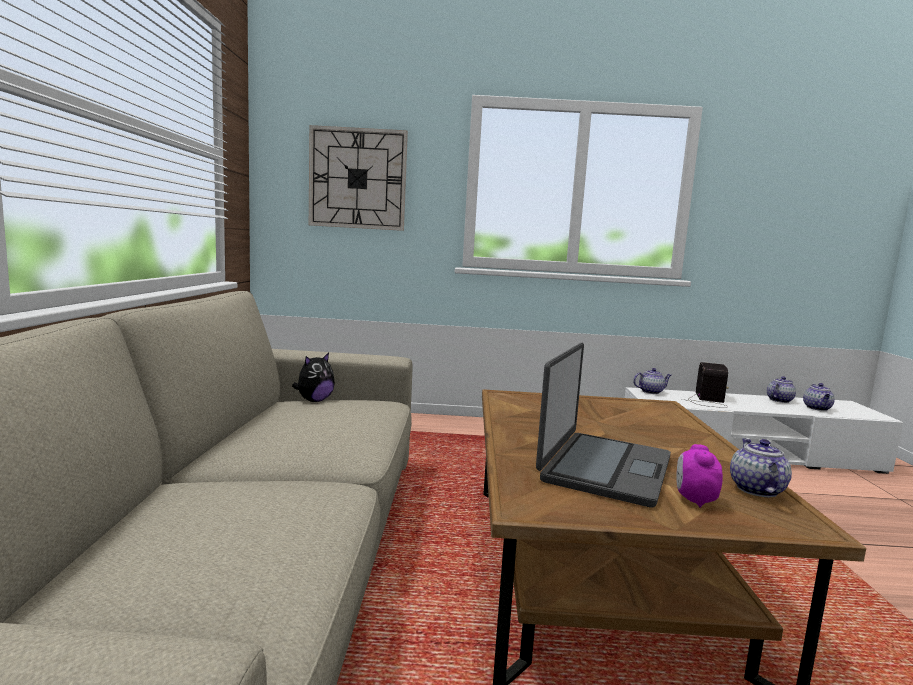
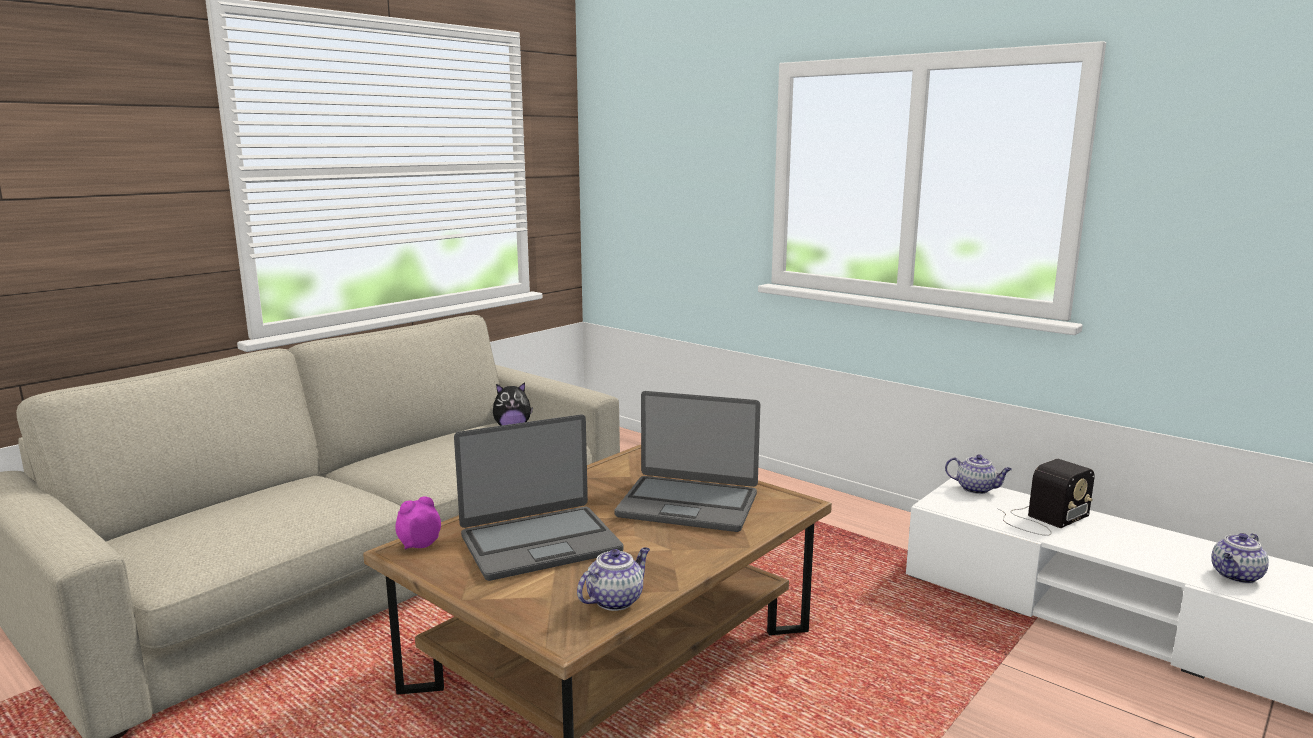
camera: 40 degrees right, 5 degrees up
(357, 179) = (667, 175): wall clock -> none
(614, 419) = (688, 504): none -> laptop
(694, 500) = (537, 588): alarm clock -> alarm clock (419, 545)
(779, 400) = (1193, 548): teapot -> none

